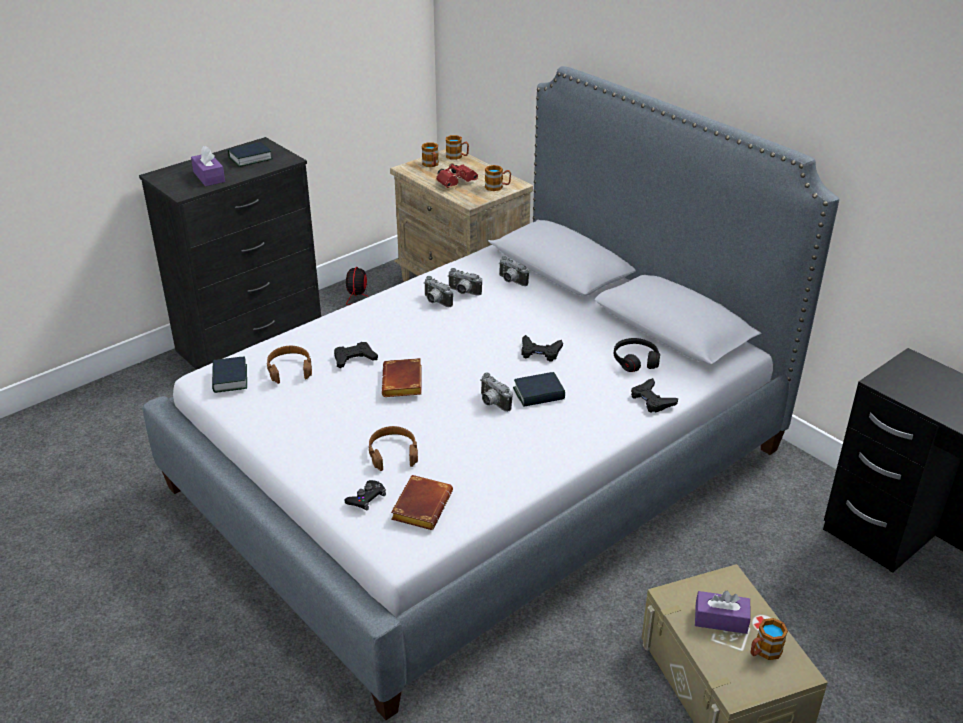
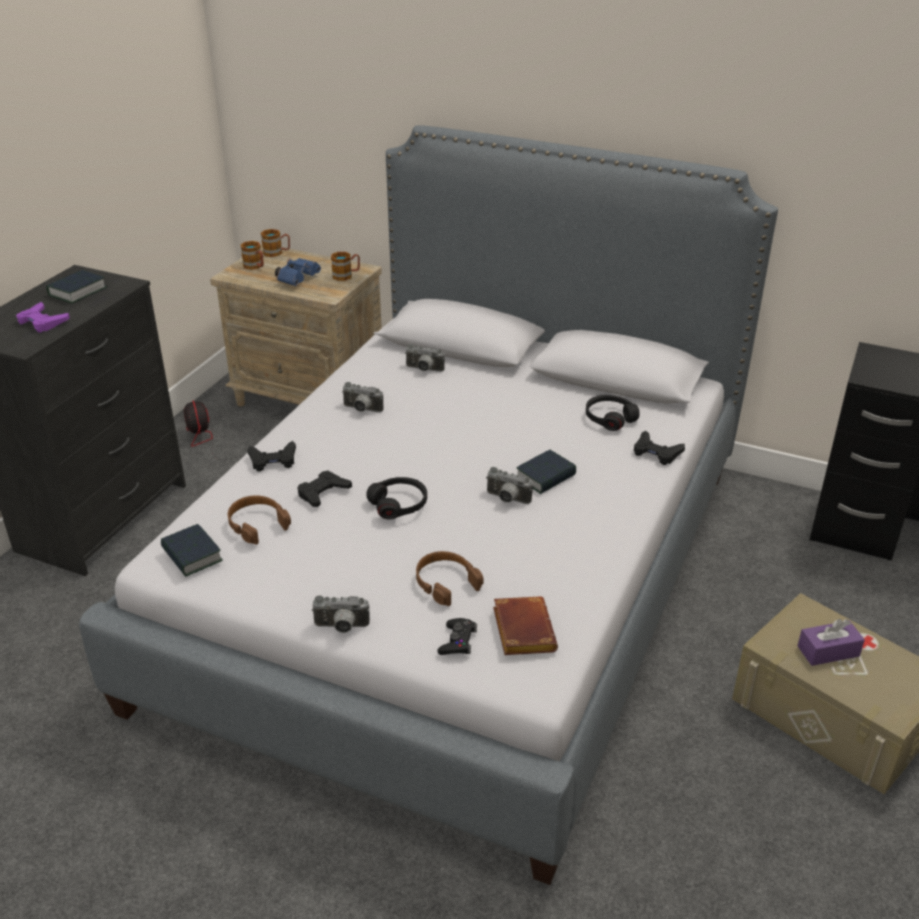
camera: 25 degrees left, 0 degrees up
(209, 177) = (42, 322): purple tissue box -> purple game controller
(404, 383) = (398, 504): brown book -> black headphones
(457, 182) = (298, 279): red binoculars -> blue binoculars
(463, 292) = (383, 393): camera -> camera (341, 627)
(540, 352) = (511, 434): black game controller -> black game controller (273, 460)
(764, 651) = (886, 668): mug -> none

